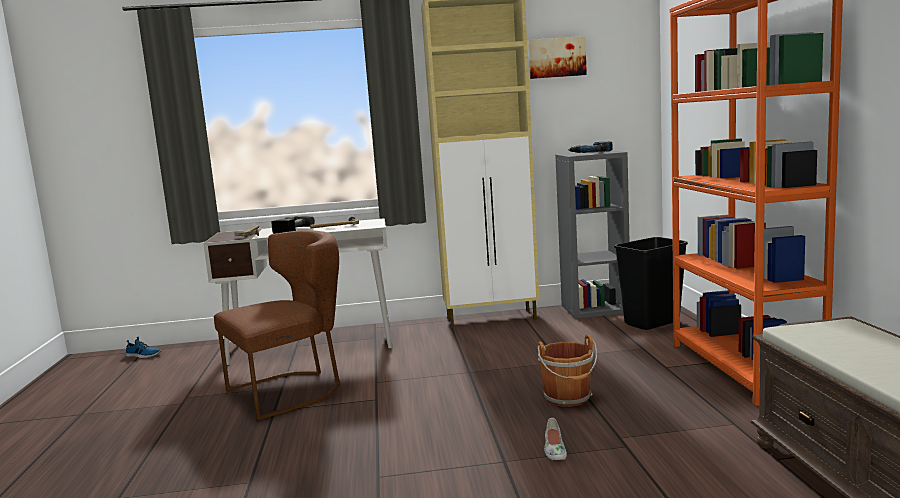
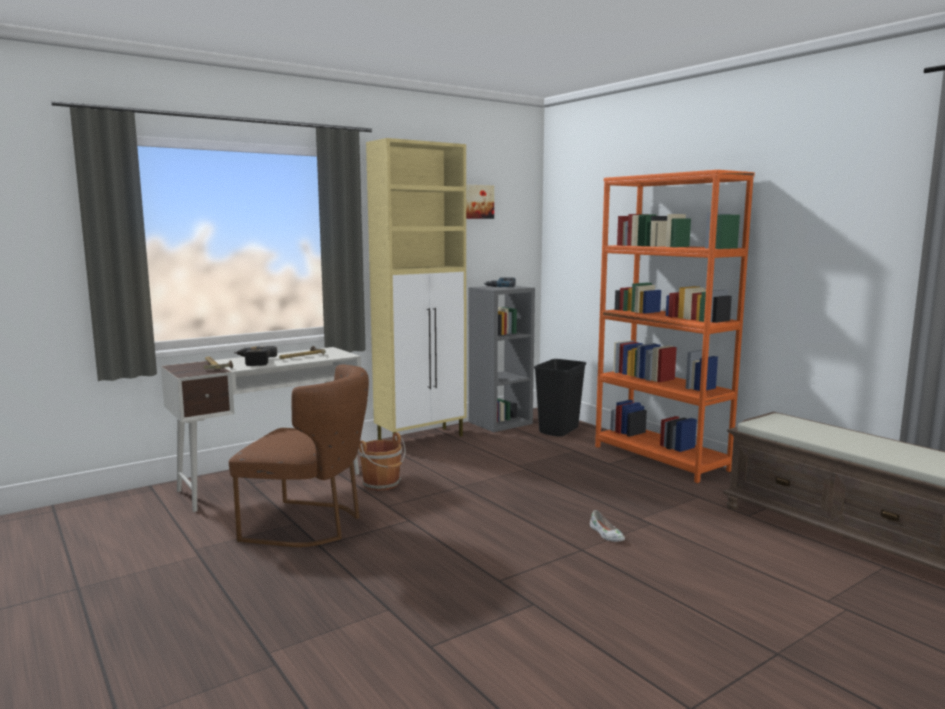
camera: 30 degrees left, 0 degrees up
(143, 355) = (61, 516): shoe -> none
(292, 390) = (310, 525): brown chair -> brown chair turned 75 degrees clockwise
(568, 398) = (569, 496): brown bucket -> brown bucket (382, 484)

